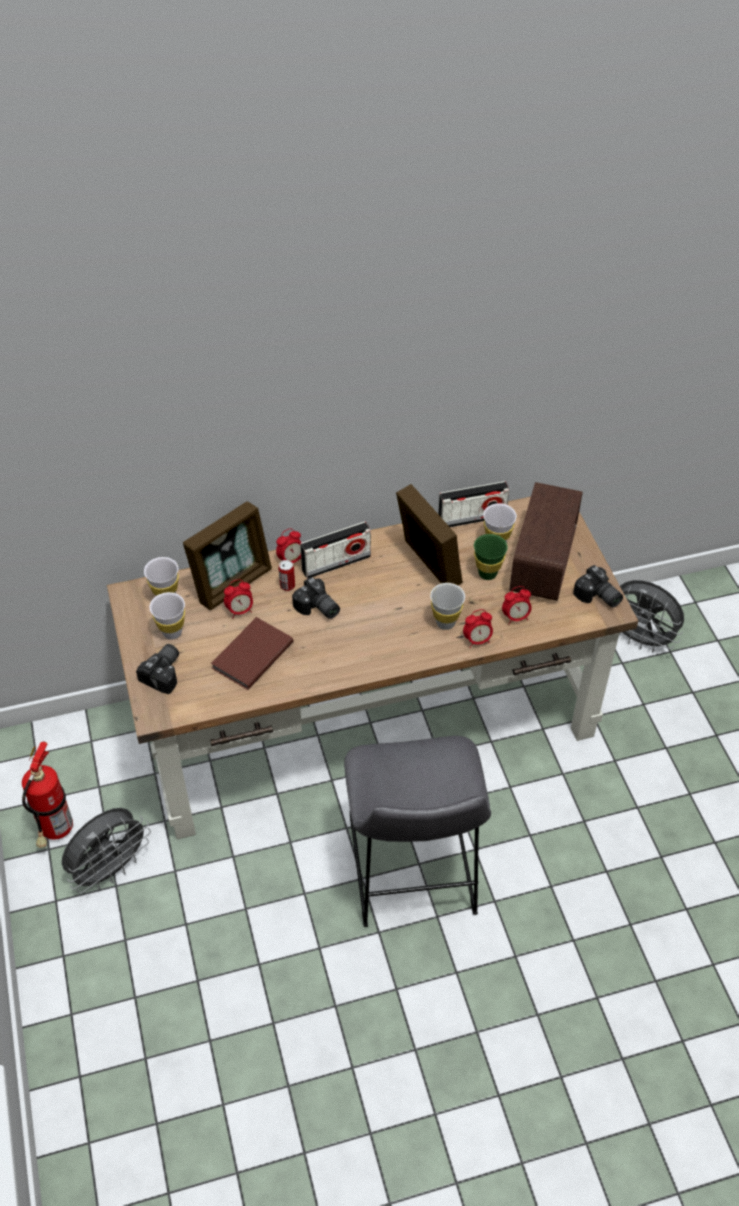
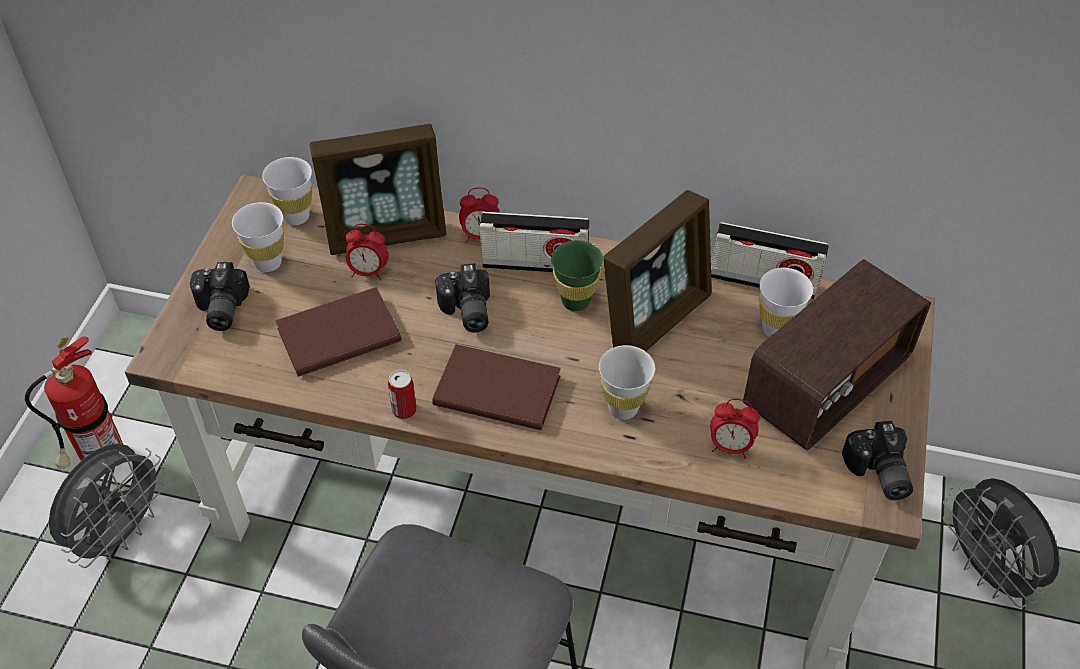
camera: 30 degrees right, 0 degrees up
(111, 869) = (121, 533): grey fan -> grey fan turned 45 degrees counterclockwise
(165, 673) = (219, 309): camera -> camera turned 120 degrees clockwise
(287, 586) = (450, 266): can -> can (404, 410)
(368, 643) = (496, 388): none -> brown book
(428, 565) = (656, 318): picture frame -> picture frame turned 45 degrees clockwise
(477, 640) = (650, 454): alarm clock -> none
(487, 573) = (732, 366): green cup -> green cup (575, 301)

